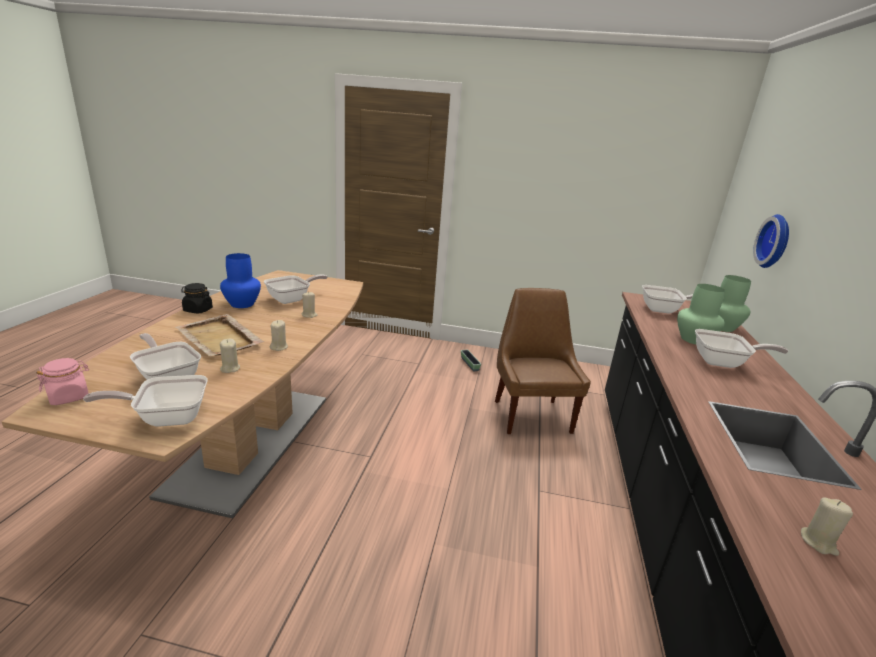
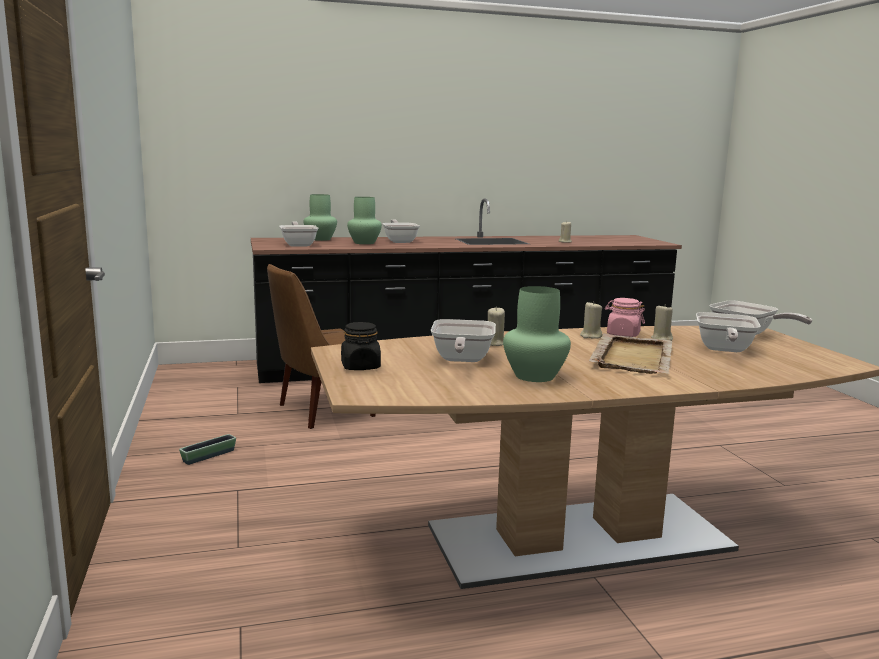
camera: 115 degrees left, 10 degrees down
(69, 396) = (822, 364): pink jar -> pink jar (623, 334)
(197, 310) = (605, 389): black jar -> black jar (360, 367)
(243, 304) = (533, 376): blue vase -> green vase
(292, 299) = (461, 360): frying pan -> frying pan turned 105 degrees counterclockwise
(776, 242) = (295, 163): wall clock -> none

